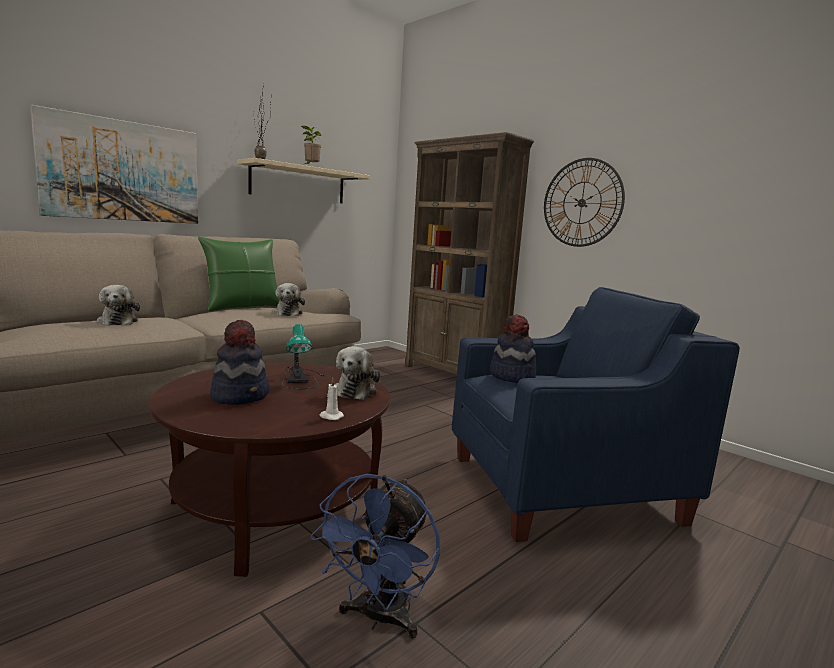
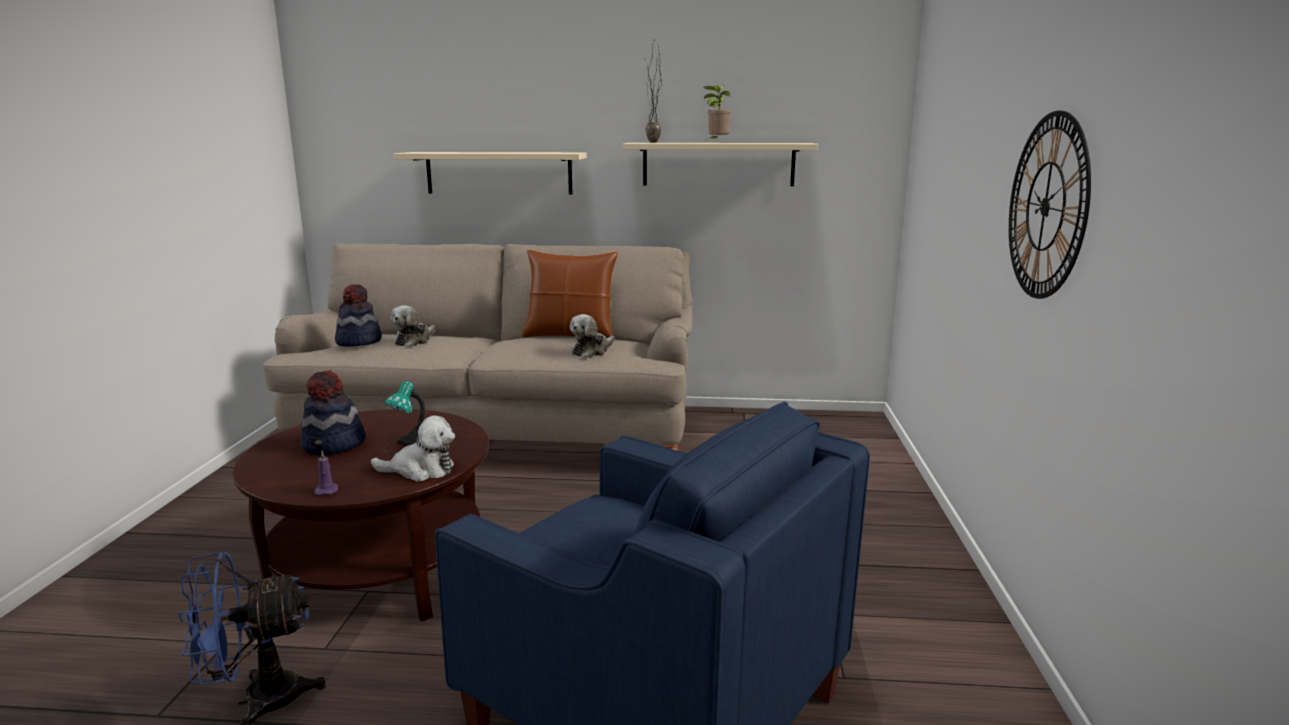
camera: 50 degrees right, 5 degrees up
(122, 171) = (499, 173): picture -> beige shelf
(242, 307) = (570, 335): green pillow -> brown pillow
(330, 416) = (327, 490): white candle -> purple candle
(356, 390) = (420, 470): plush toy -> plush toy turned 150 degrees counterclockwise
(453, 375) = (887, 487): brown bookcase -> none
(511, 377) = (608, 511): hat -> hat (358, 341)

